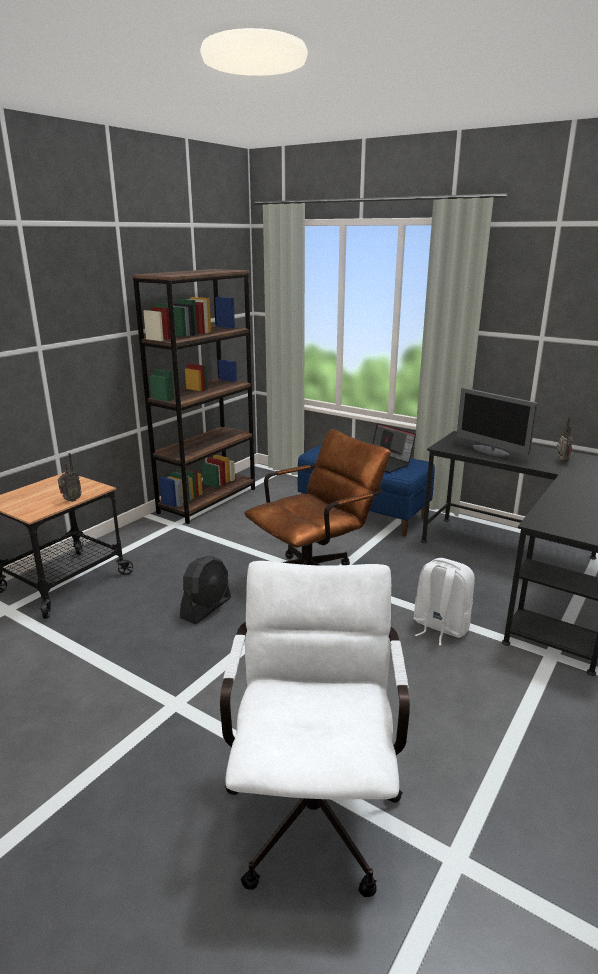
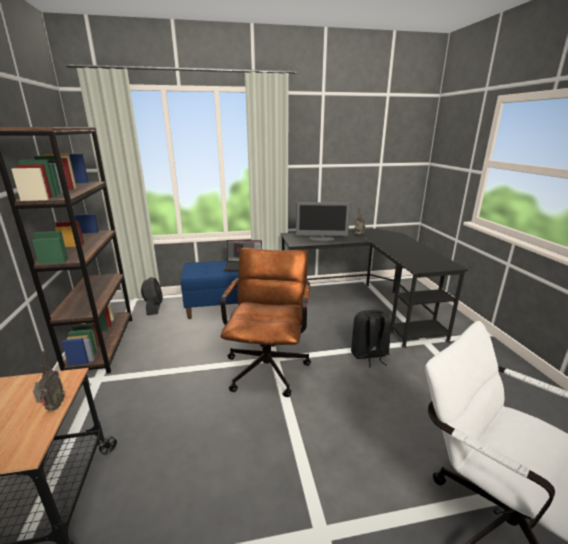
camera: 45 degrees left, 0 degrees up
(206, 608) = (227, 433): black fan -> black fan (154, 307)
(439, 627) = (369, 355): white backpack -> black backpack

